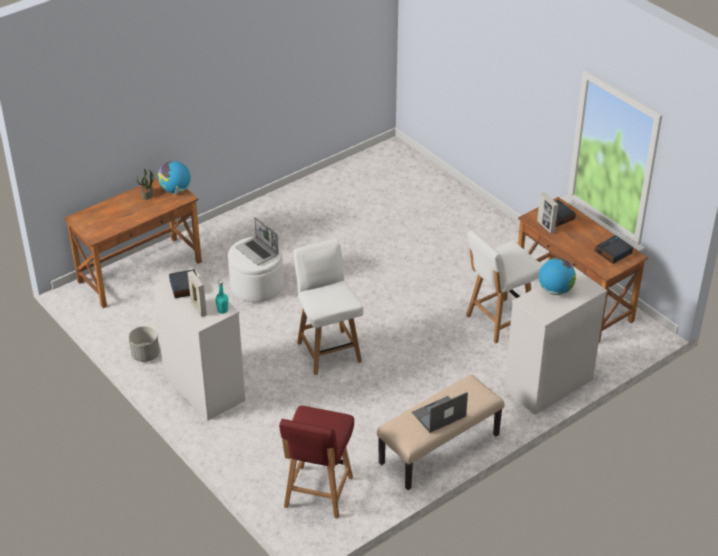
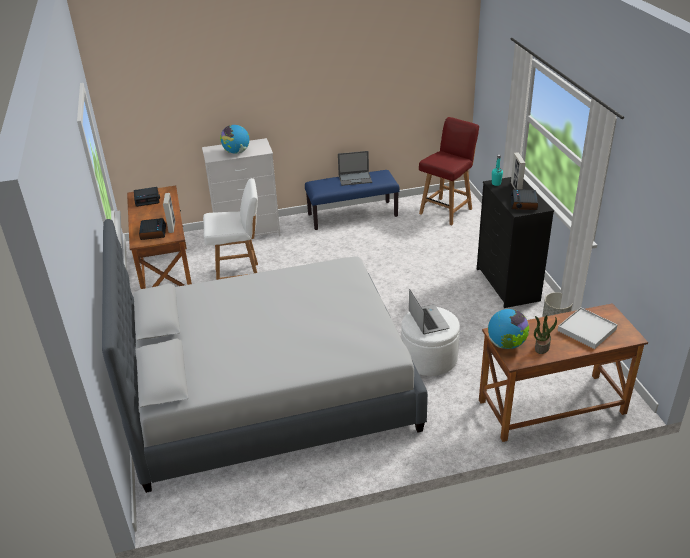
camera: 155 degrees left, 5 degrees down
(113, 216) = (586, 330): none -> white tray
(203, 387) = (508, 285): white dresser -> black dresser
(328, 351) = (391, 287): white chair -> none
(377, 228) = (270, 390): none -> grey bed
(439, 450) = (352, 215): beige bench -> blue bench

